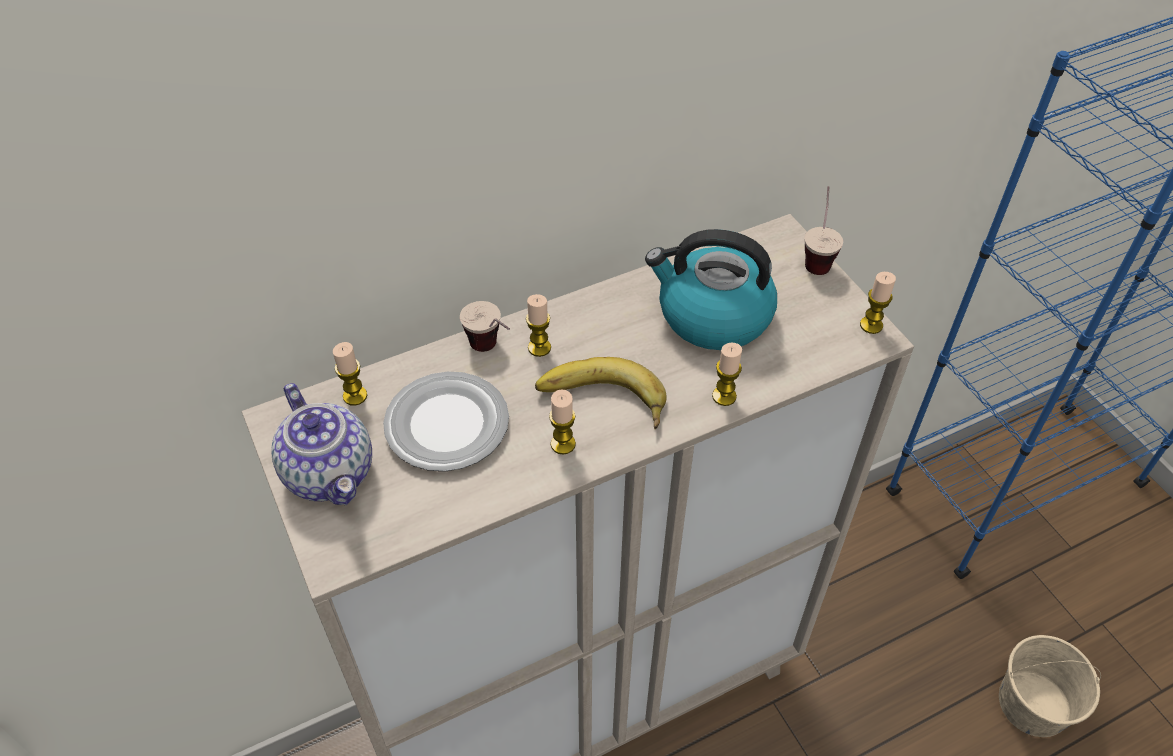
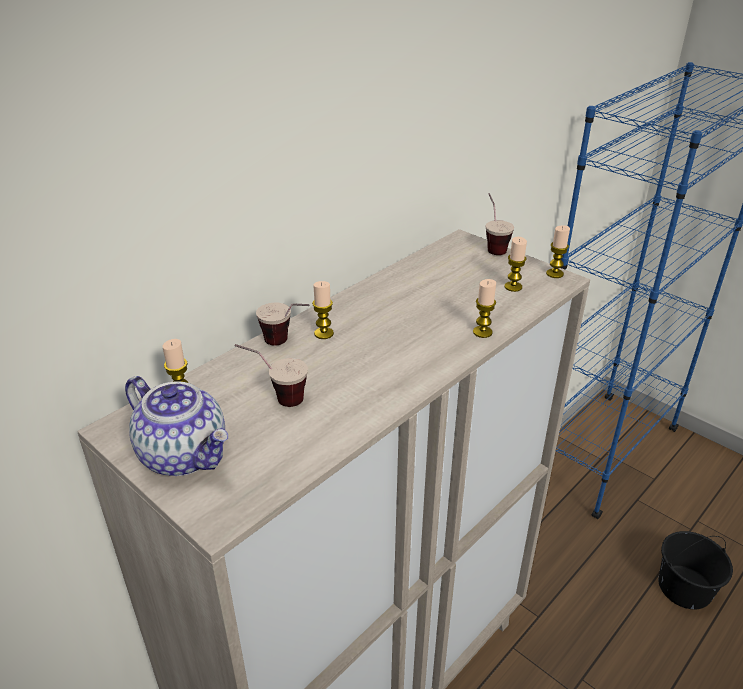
camera: 20 degrees left, 15 degrees down
(447, 426) = (275, 398): plate -> cup
(563, 444) = (378, 388): candle -> candle (513, 287)
(601, 403) = (393, 356): banana -> none
(712, 316) = (443, 290): kettle -> none
(1033, 704) = (685, 587): beige bucket -> black bucket

